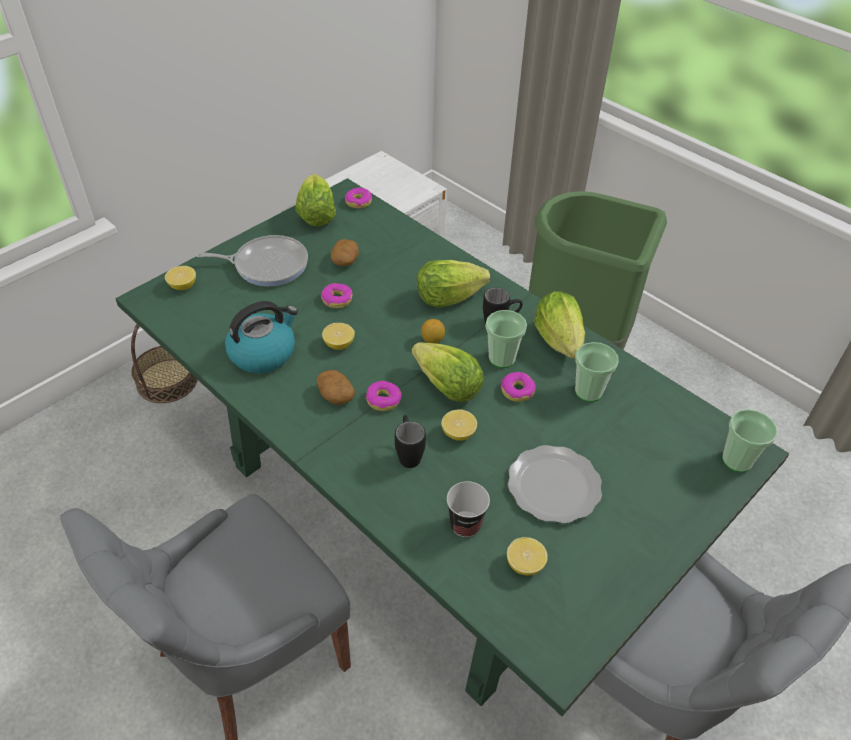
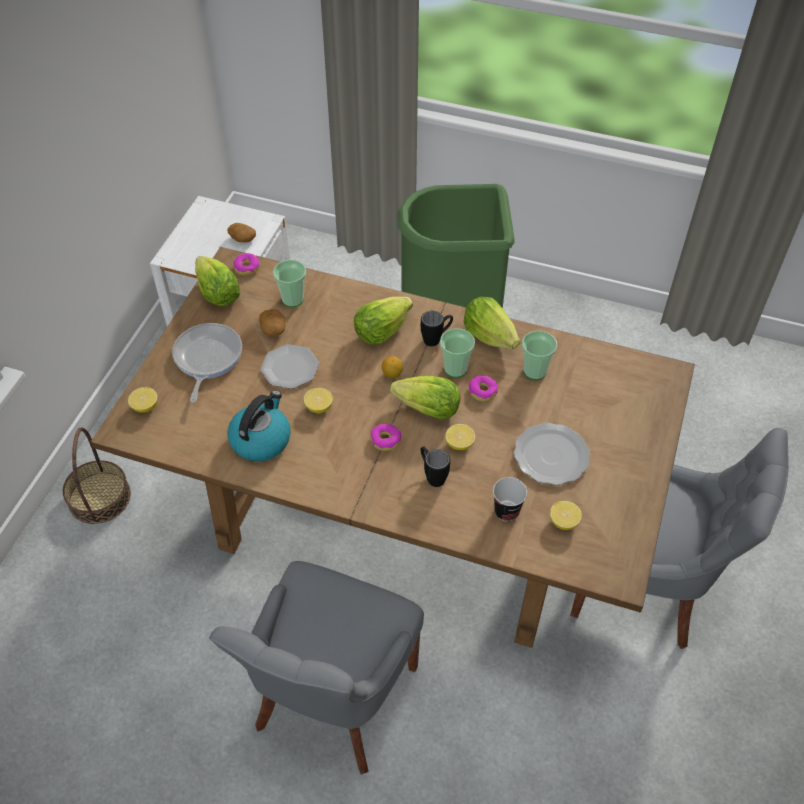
camera: 25 degrees left, 5 degrees up
(267, 265) = (207, 358): frying pan -> frying pan turned 60 degrees counterclockwise
(335, 395) = (345, 451): potato -> potato (242, 238)
(337, 299) = (290, 368): donut -> plate
(419, 509) = (399, 517): green dining table -> brown dining table
(737, 460) = (663, 383): cup -> cup (292, 299)

